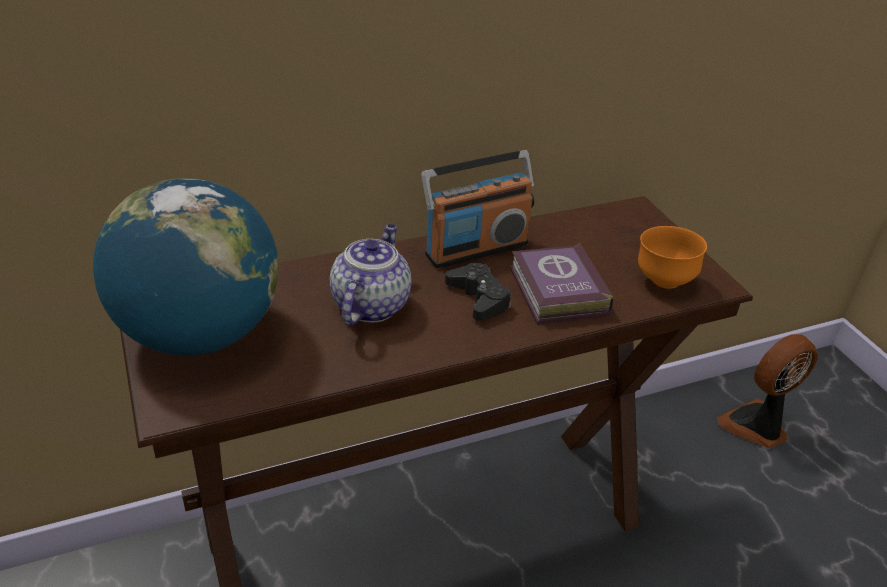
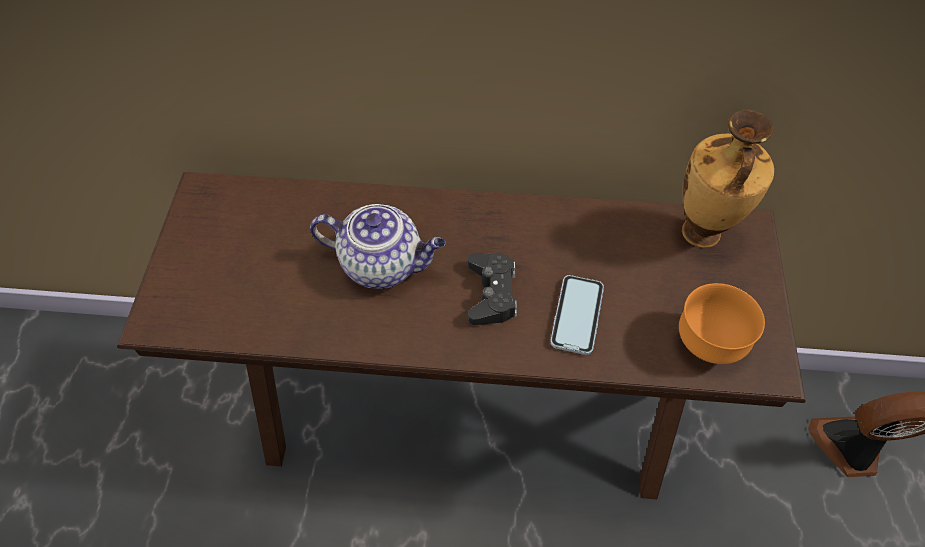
camera: 30 degrees right, 20 degrees up
(199, 334) = (220, 245): globe -> none
(370, 304) = (384, 263): teapot -> teapot turned 60 degrees clockwise
(476, 249) = (529, 226): radio -> none
(557, 293) = (577, 315): book -> phone
(607, 221) = (699, 234): none -> vase

